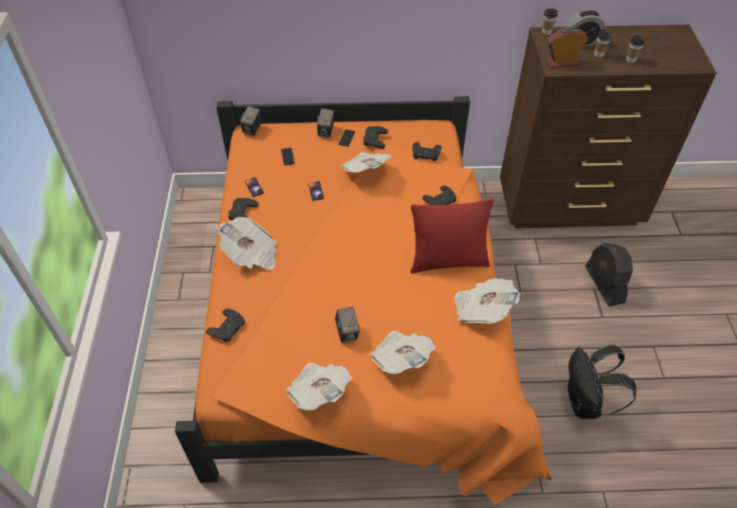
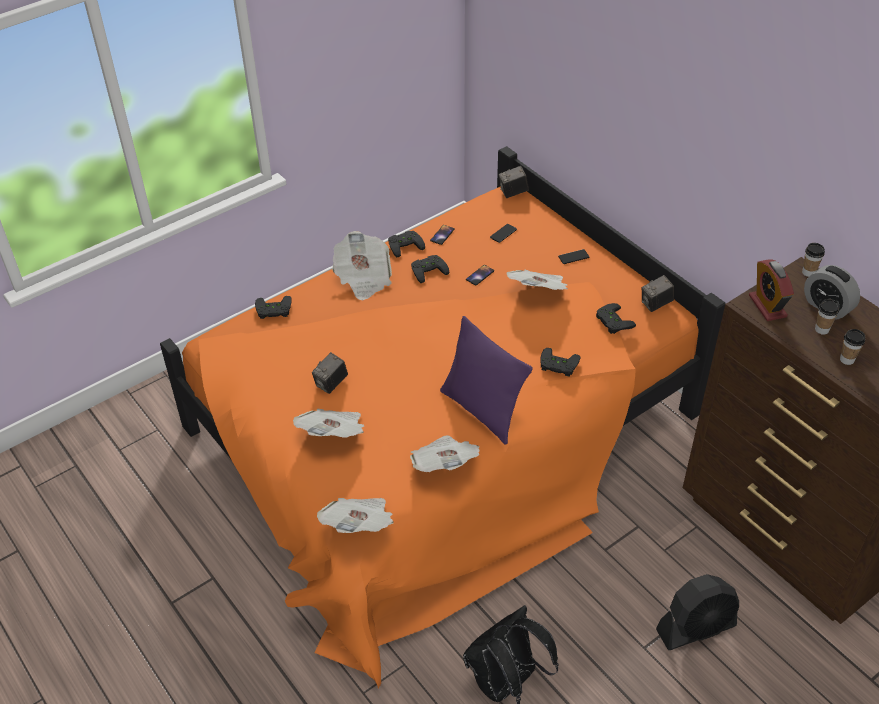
camera: 55 degrees right, 5 degrees down
(318, 392) = (254, 399): newspaper -> newspaper (359, 526)
(326, 131) = (566, 239): camera -> camera (656, 304)
(373, 139) = (591, 274): black game controller -> black game controller (428, 269)
(448, 261) = (482, 410): red pillow -> purple pillow
(562, 62) = (767, 306): alarm clock -> alarm clock turned 150 degrees counterclockwise
(604, 284) = (696, 628): black fan -> black fan turned 150 degrees counterclockwise

